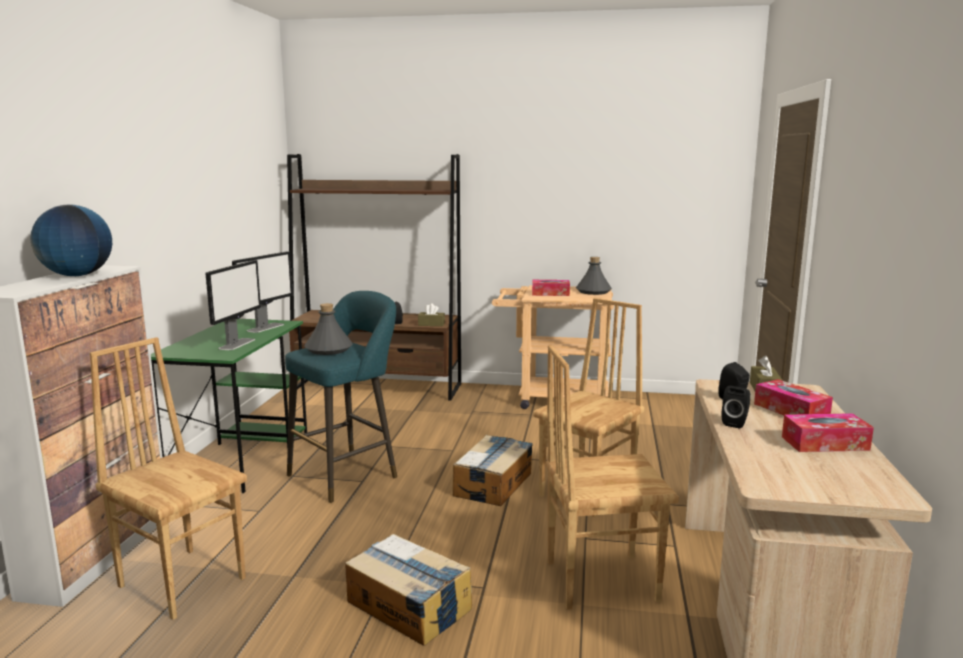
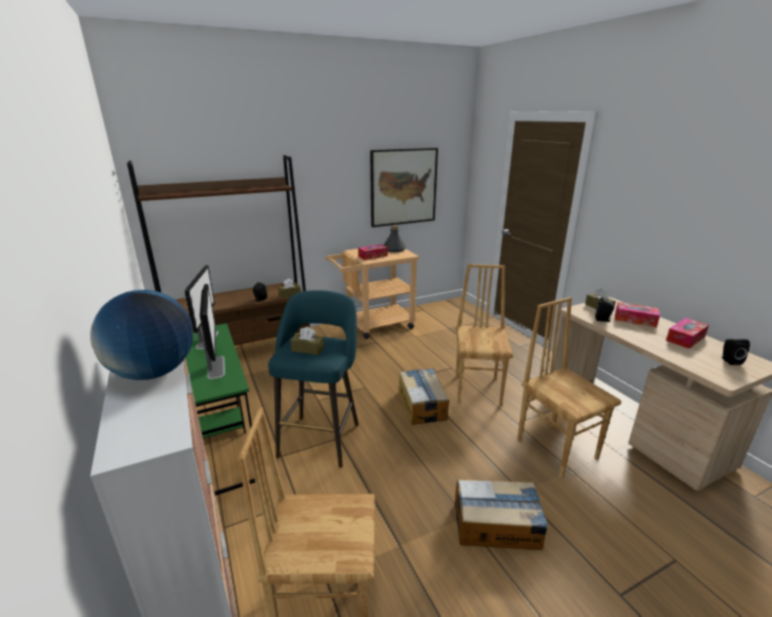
camera: 35 degrees left, 10 degrees up
(328, 349) = (308, 349): grey bottle -> brown tissue box
(600, 580) = (557, 448): brown chair -> brown chair turned 105 degrees clockwise
(627, 206) = (403, 187): none -> picture
(735, 423) = (634, 337): black speaker -> black speaker (729, 360)

